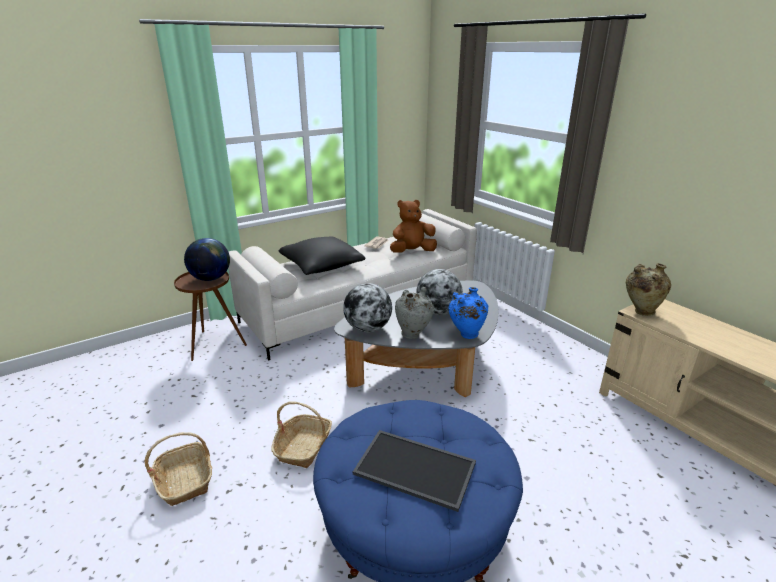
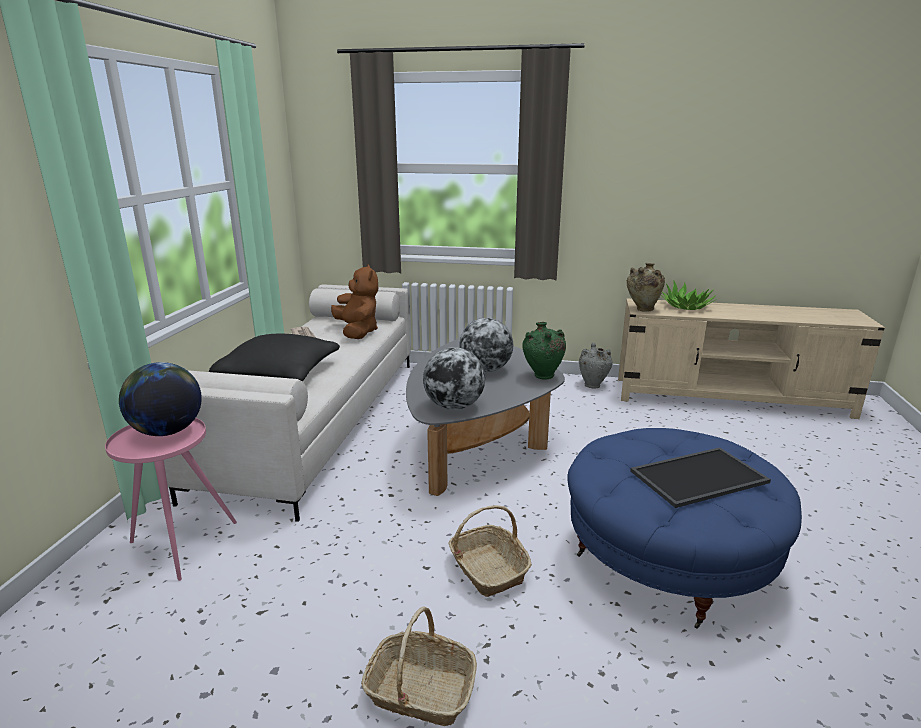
camera: 45 degrees left, 5 degrees down
(214, 344) = (180, 545): brown side table -> pink side table
(412, 252) = (357, 332): brown plush toy -> brown plush toy turned 135 degrees clockwise
(413, 334) = (503, 394): grey vase -> grey vase (593, 385)
(466, 335) = (542, 377): blue vase -> green vase
(703, 326) = (686, 306): none -> potted plant

